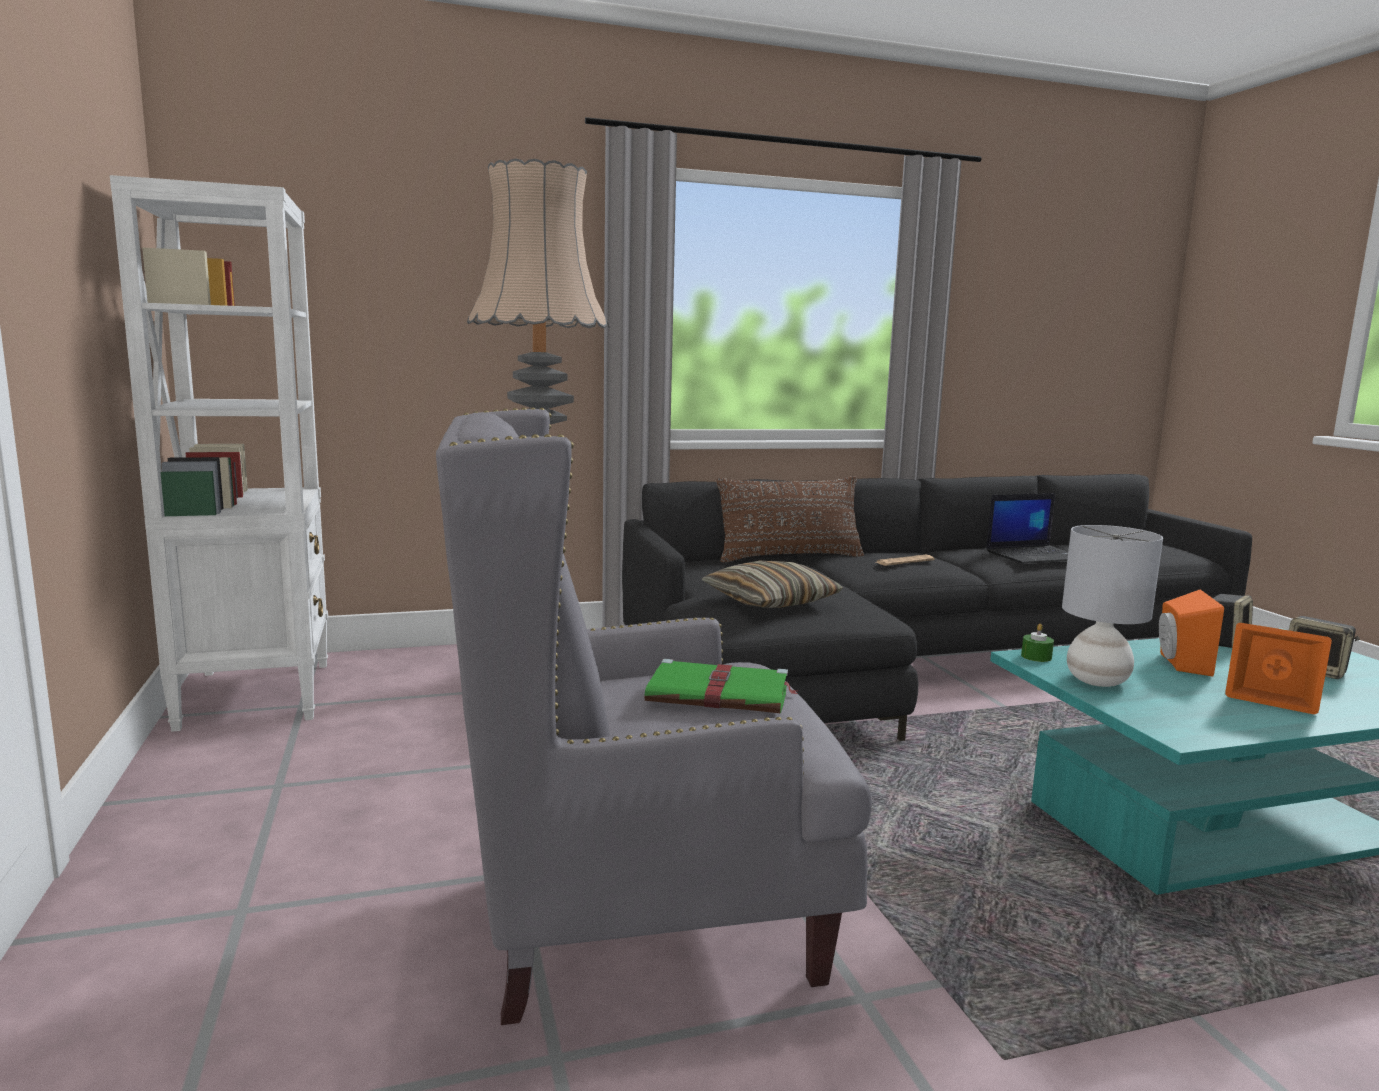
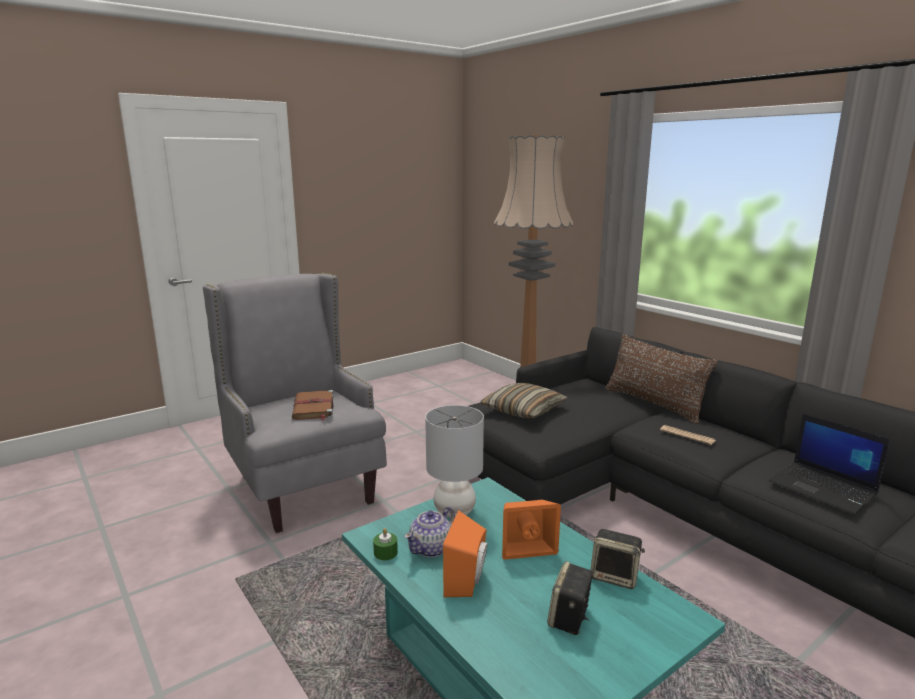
camera: 70 degrees right, 5 degrees up
(257, 694) = (441, 376): white bookcase -> none
(721, 694) = (313, 408): green book -> brown book
(1036, 657) = (489, 491): green candle -> green candle (385, 553)
(1202, 705) = (431, 548): none -> teapot

